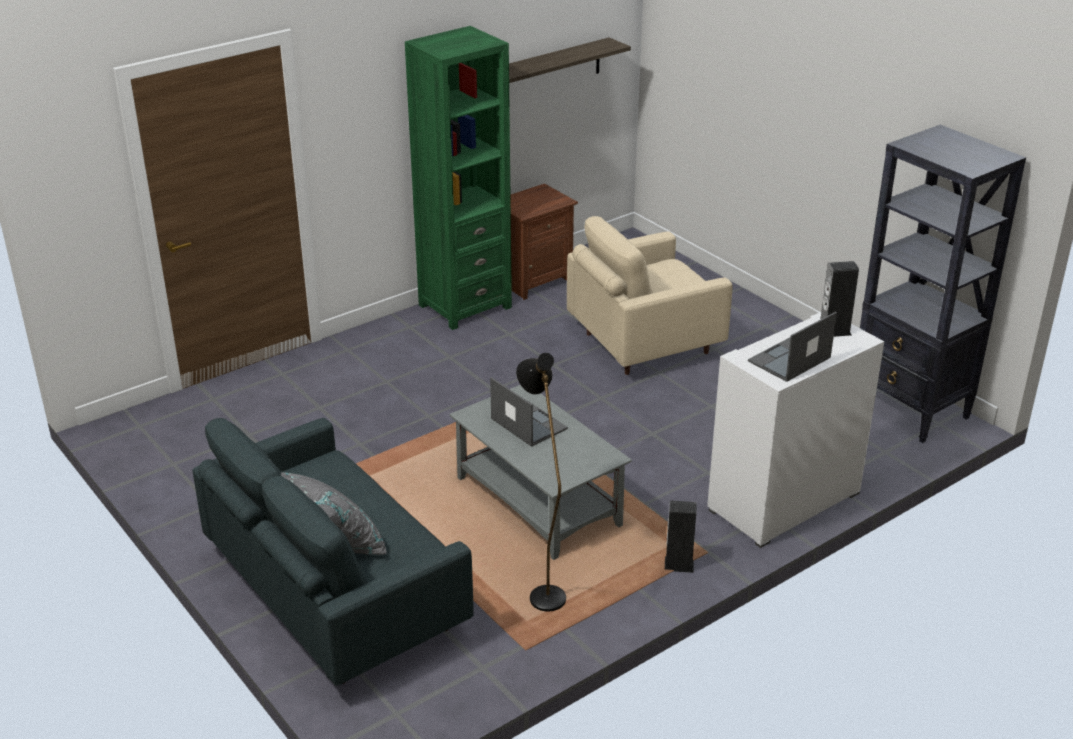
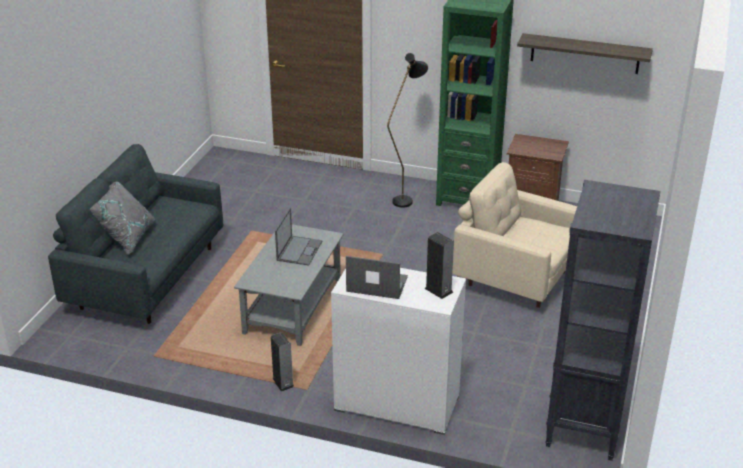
camera: 55 degrees right, 0 degrees up
(542, 591) = (211, 341): black floor lamp -> black floor lamp (406, 199)

